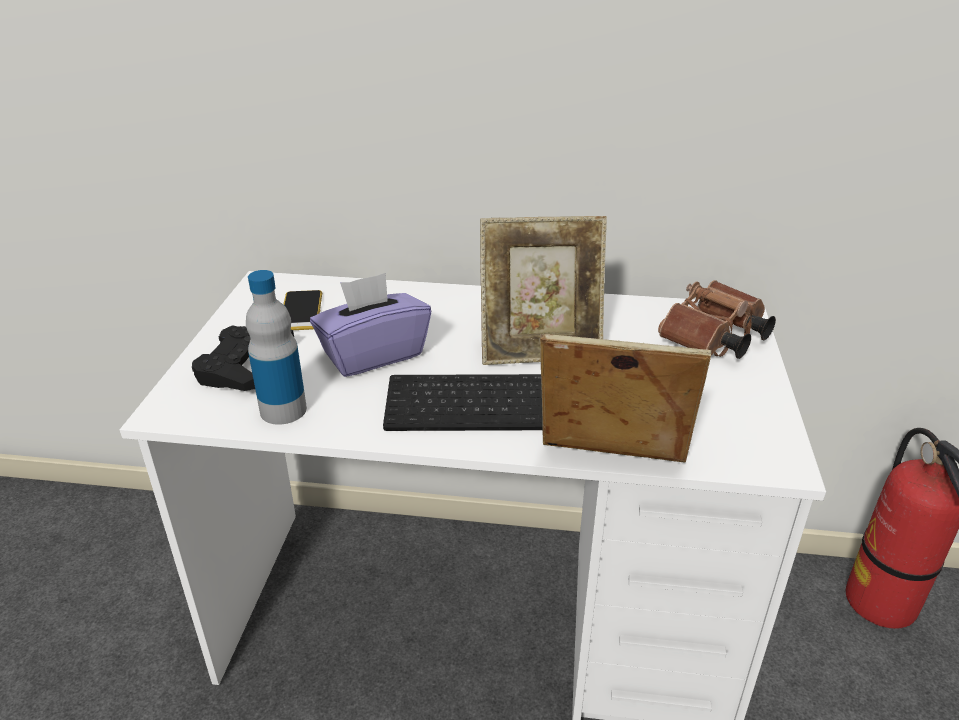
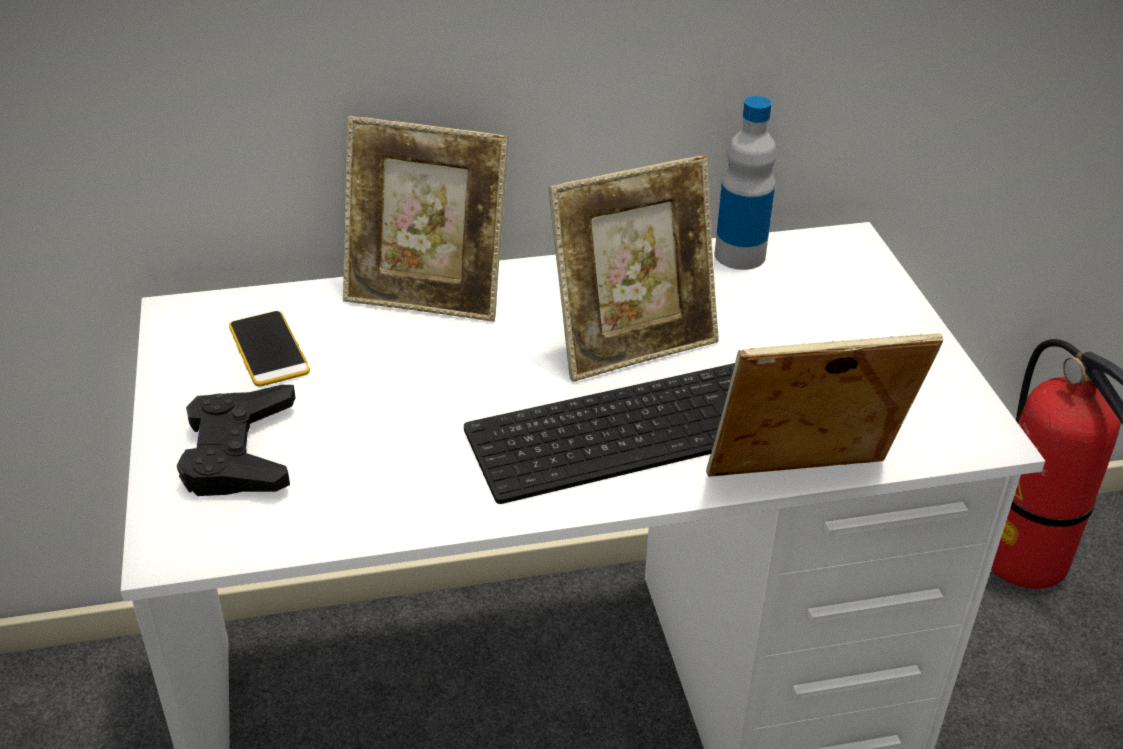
camera: 20 degrees left, 5 degrees up
(283, 410) = (343, 506): bottle -> bottle (740, 255)
(373, 354) = (415, 396): purple tissue box -> none
(420, 297) = (427, 295): none -> picture frame
(713, 341) = (836, 288): brown binoculars -> none

